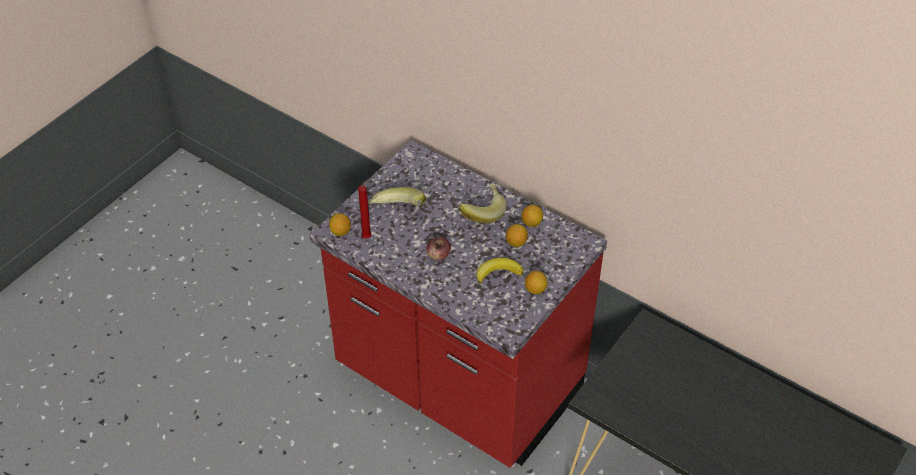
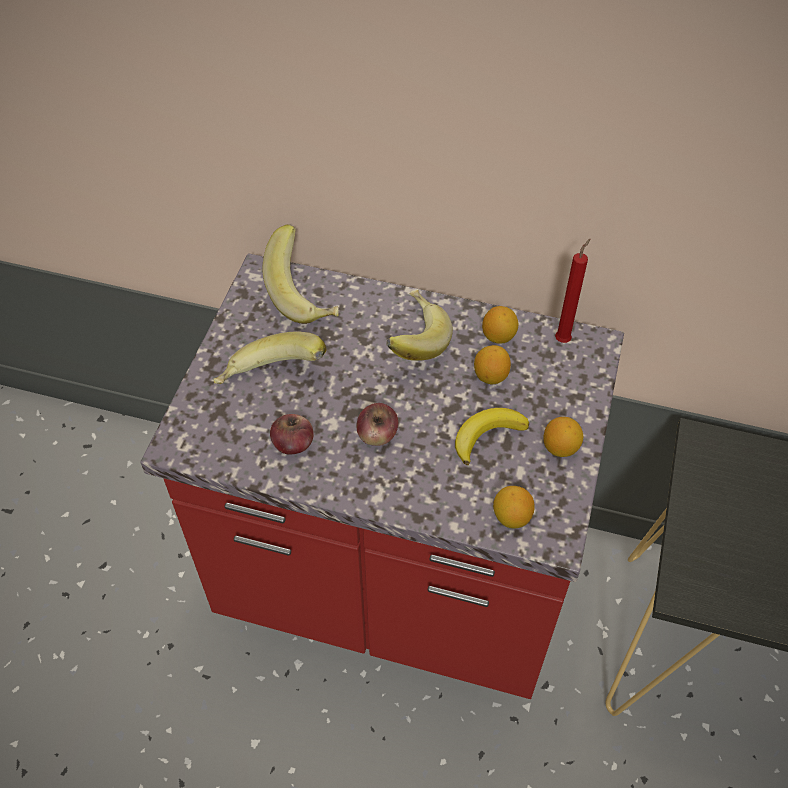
camera: 20 degrees left, 5 degrees up
(340, 232) = (194, 442): lemon -> lemon (511, 517)
(368, 237) = (245, 437): red candle -> red candle (564, 339)
(391, 247) = (293, 444): none -> apple
(433, 171) = (306, 295): none -> banana

